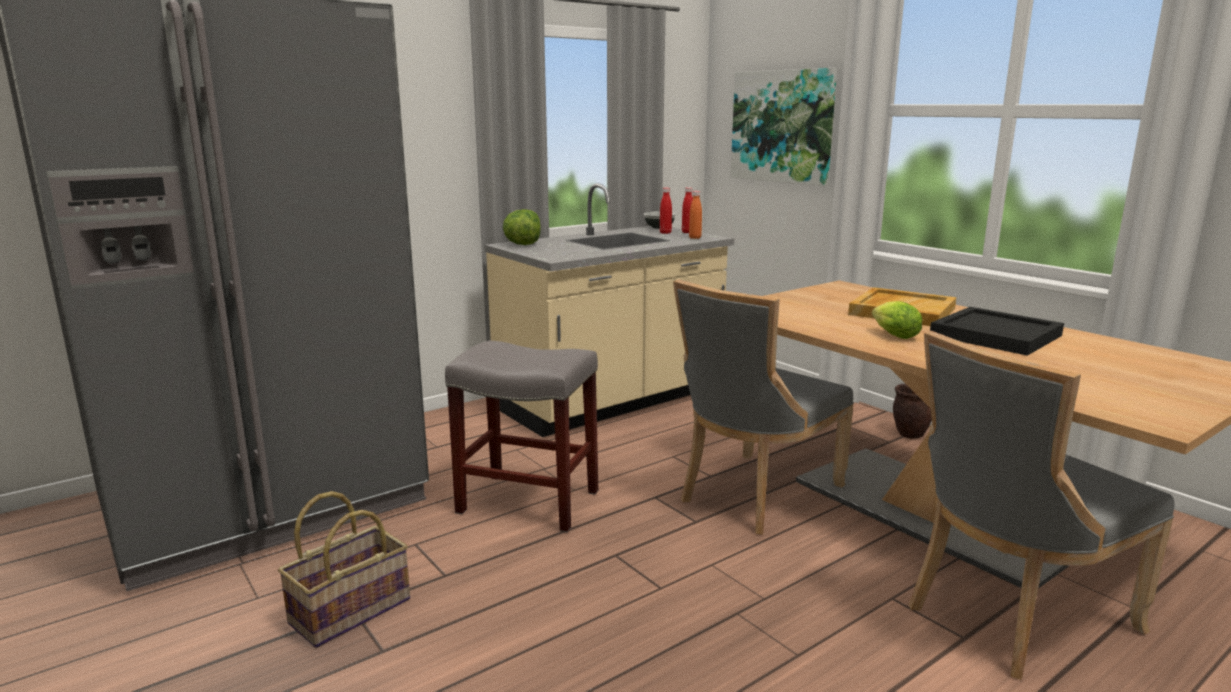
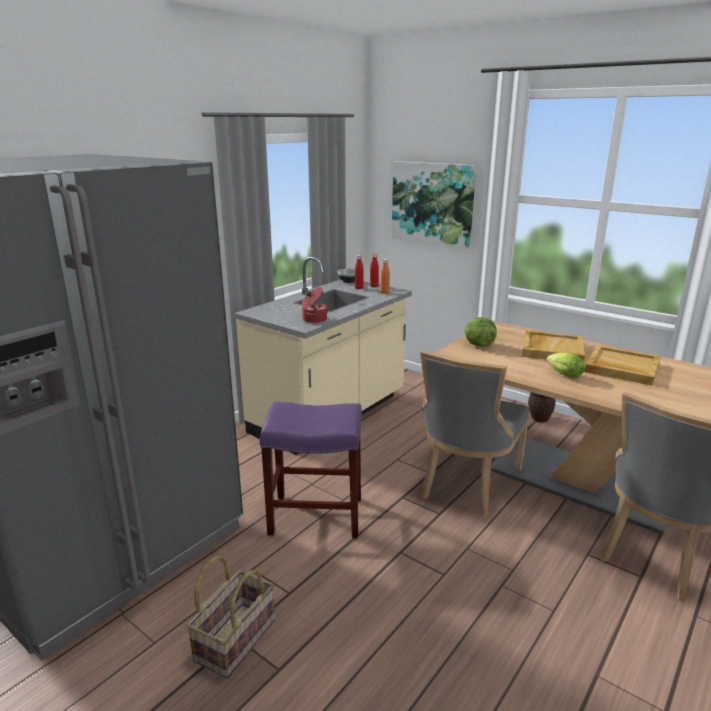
camera: 15 degrees left, 5 degrees up
(523, 244) = (264, 310): lettuce -> lettuce (478, 345)
(530, 501) = (317, 515): grey stool -> purple stool
(574, 254) = (314, 319): none -> cooking pot
(994, 335) = (621, 368): black tray -> beige tray

